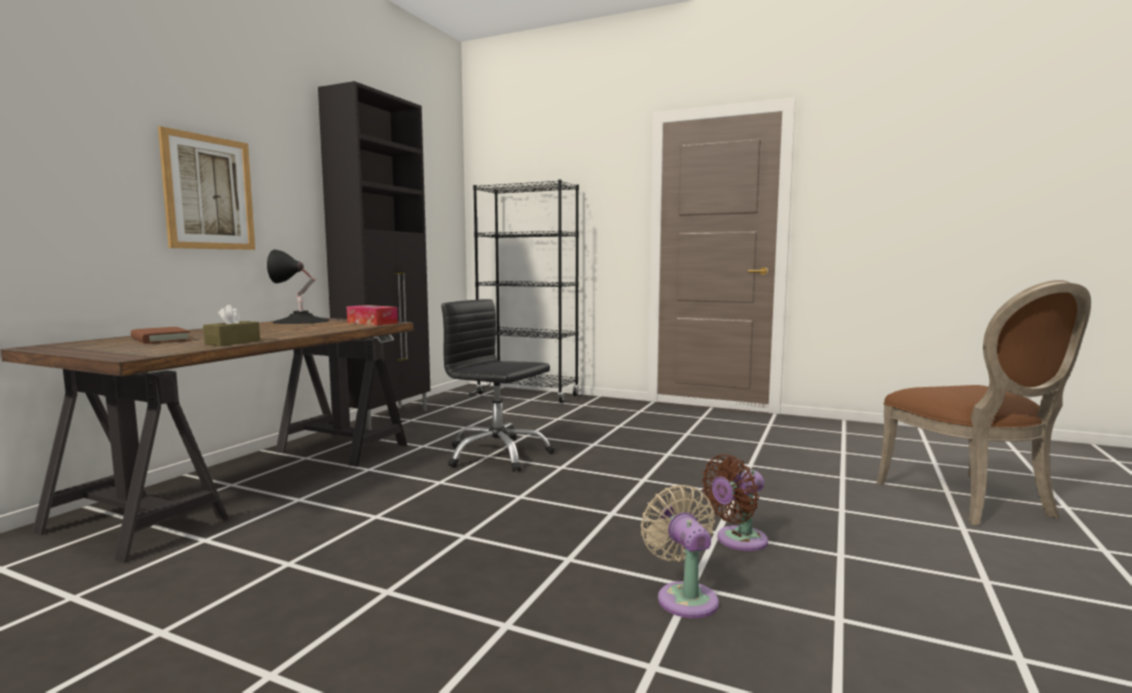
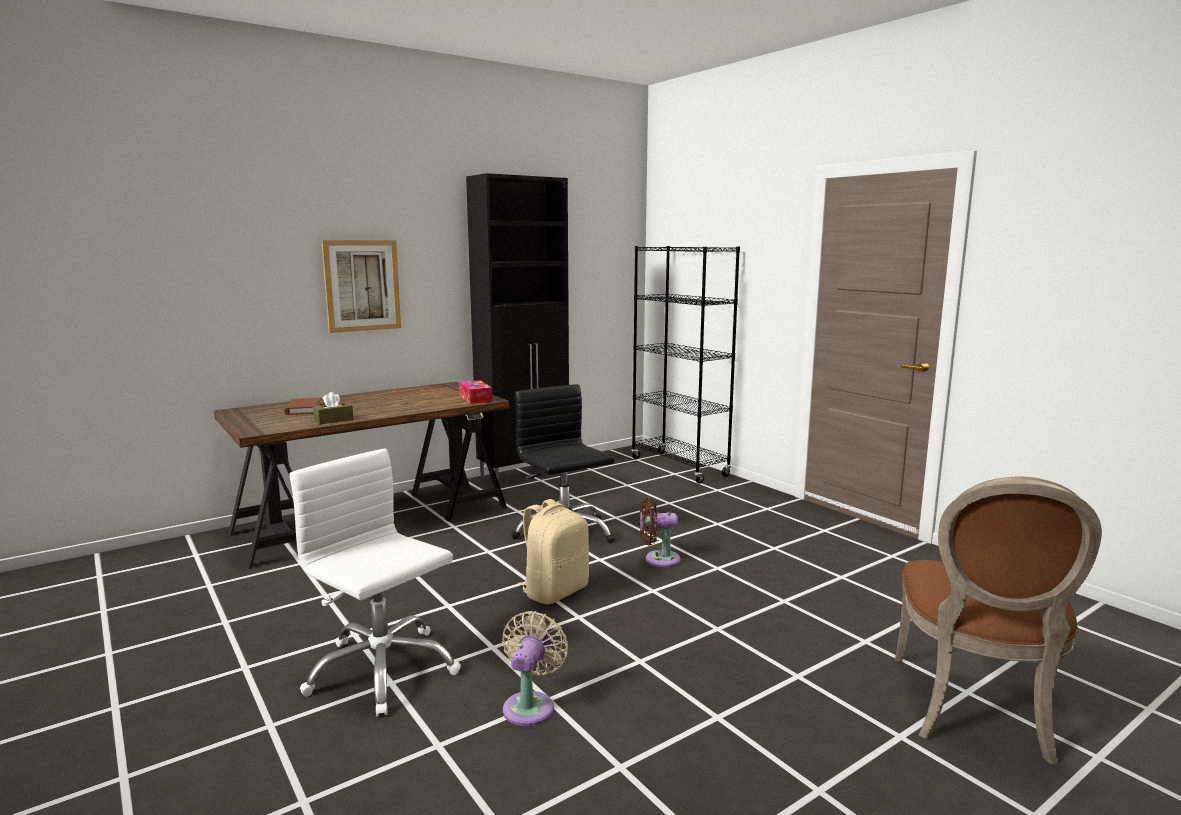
camera: 30 degrees right, 5 degrees up
(301, 321) = (432, 389): black table lamp -> none
(476, 616) = (382, 670): none -> white office chair
(558, 499) = (555, 591): none -> beige backpack
(737, 541) = (645, 674): brown fan -> brown fan (658, 559)

